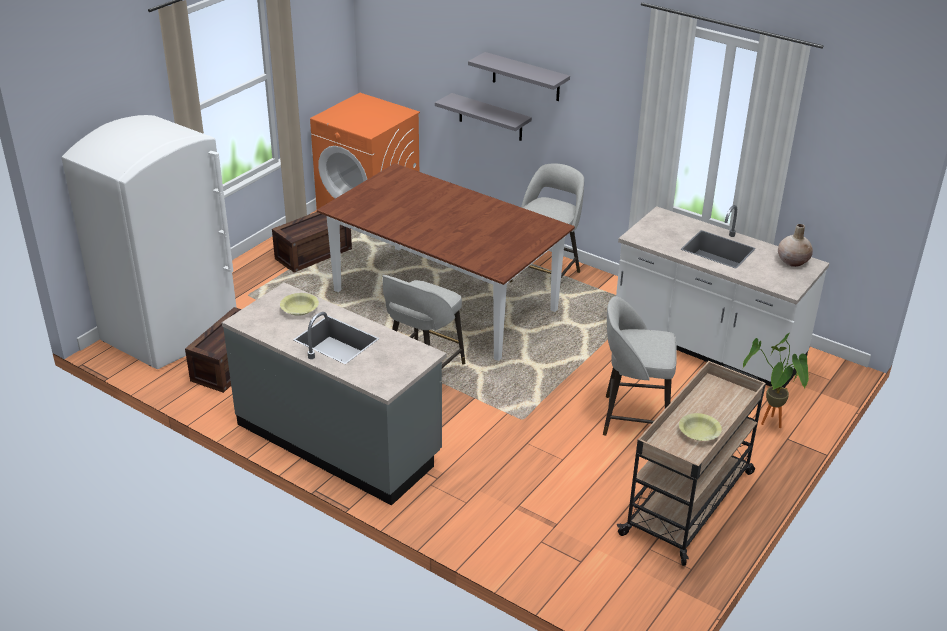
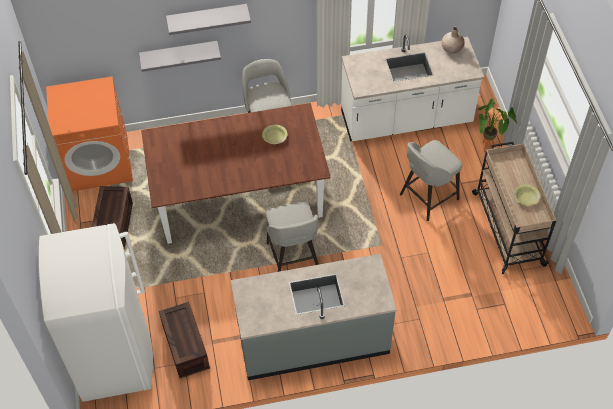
camera: 45 degrees left, 20 degrees up
(299, 309) = (268, 291): yellow bowl -> yellow bowl (275, 137)

